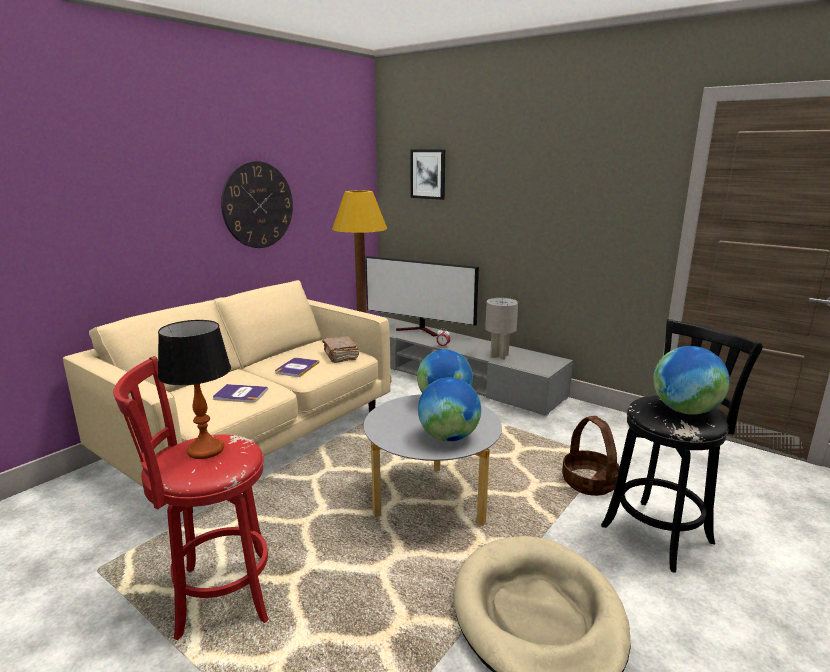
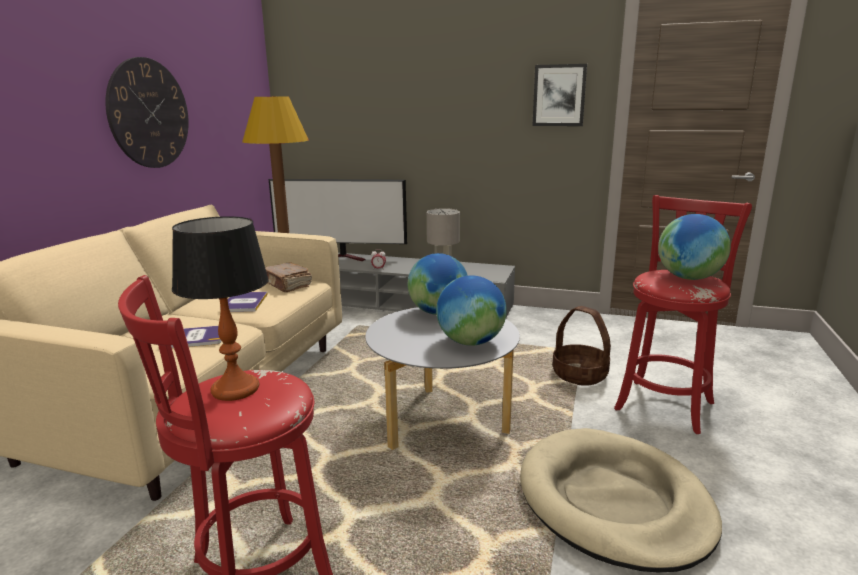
camera: 20 degrees left, 0 degrees up
(428, 174) = (336, 81): picture -> picture (559, 95)
(660, 532) = (666, 403): black stool -> red stool

